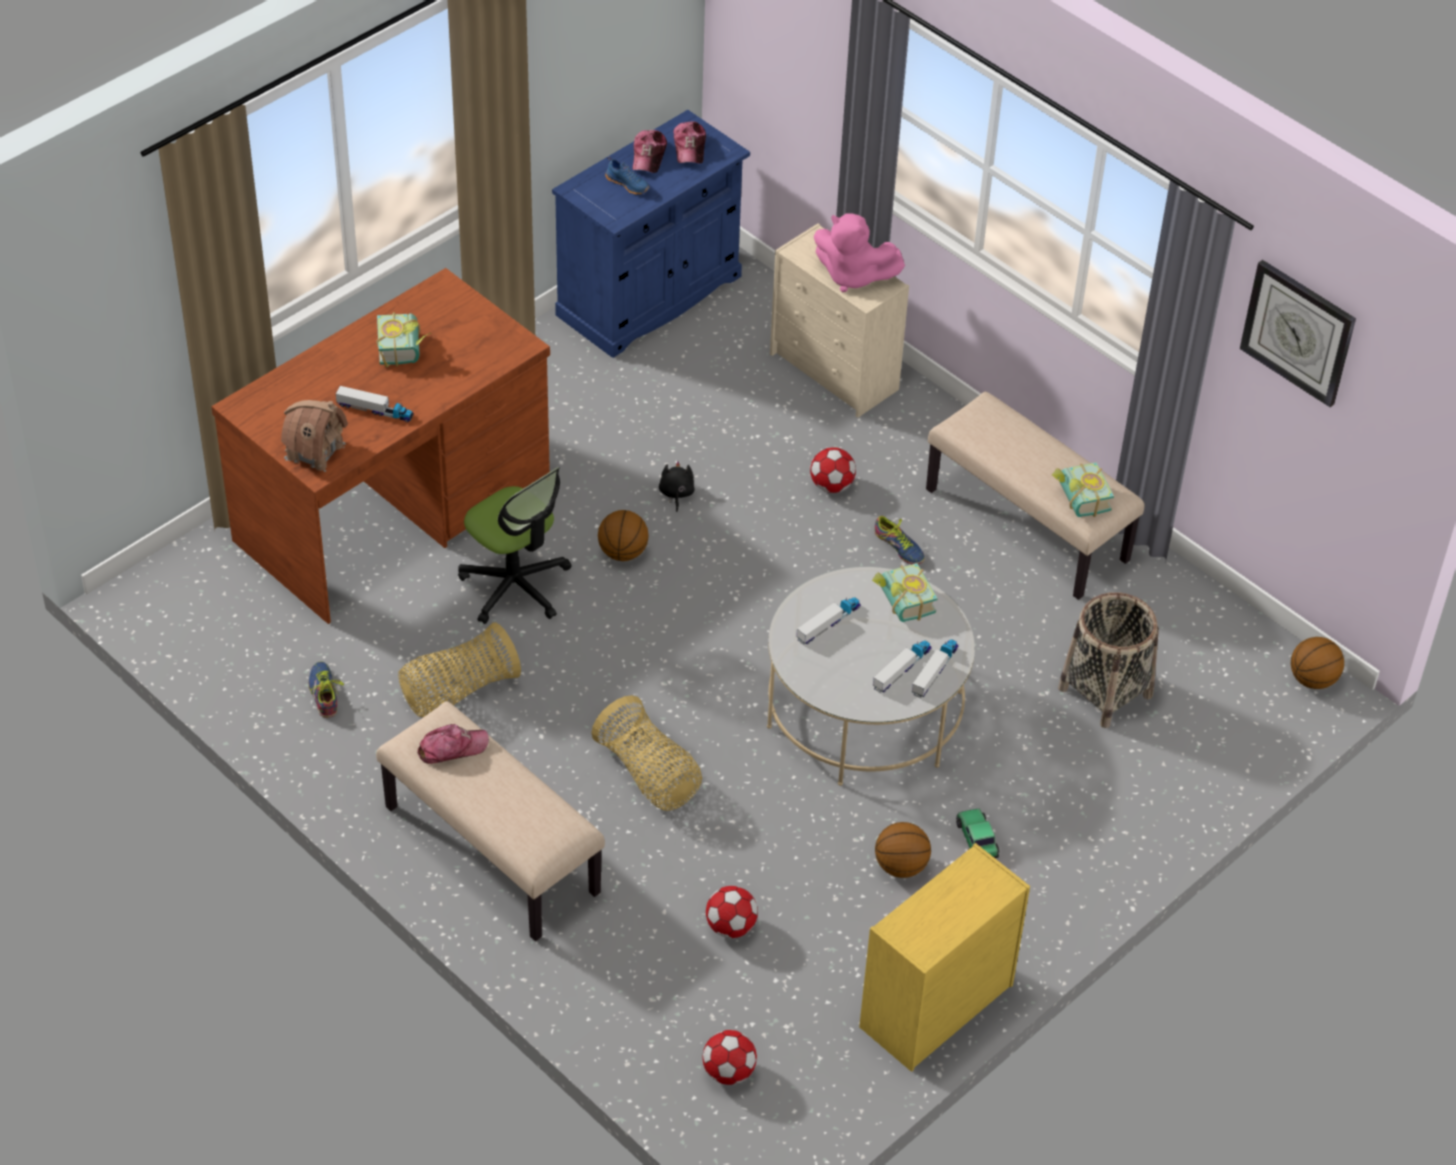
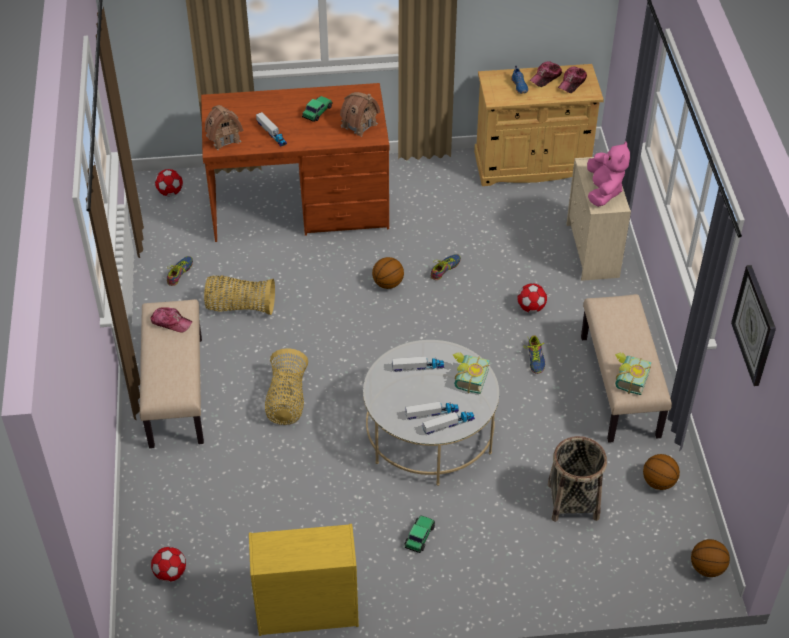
camera: 40 degrees right, 0 degrees up
(405, 349) = (317, 111): book -> toy car
(482, 339) = (359, 125): none -> toy house
(515, 586) = (319, 271): office chair -> none
(649, 296) = (532, 165): blue cabinet -> beige cabinet
(676, 494) = (445, 269): black plush toy -> shoe
(731, 927) = (247, 501): football -> football (170, 192)
(852, 276) = (603, 191): pink plush toy -> pink plush toy turned 150 degrees counterclockwise
(901, 866) = (364, 525): basketball -> basketball (659, 482)

